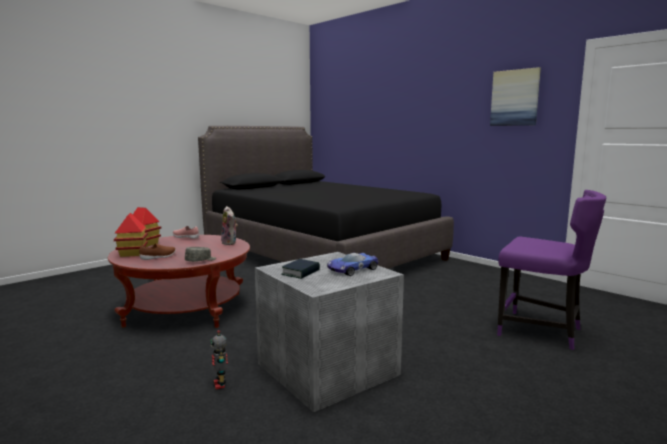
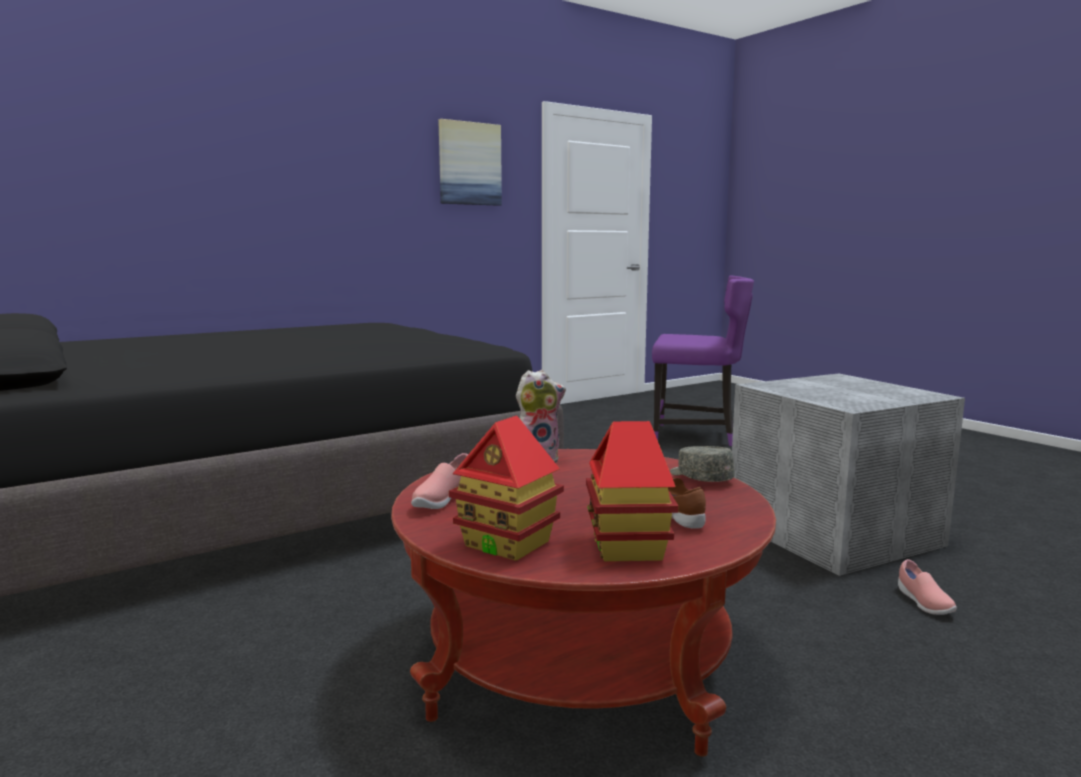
camera: 80 degrees left, 0 degrees up
(220, 384) = (923, 603): toy robot -> pink shoe
(301, 272) = (865, 398): book -> none
(351, 269) = (833, 383): toy car -> none
(541, 331) = (696, 436): purple chair -> purple chair turned 60 degrees clockwise

